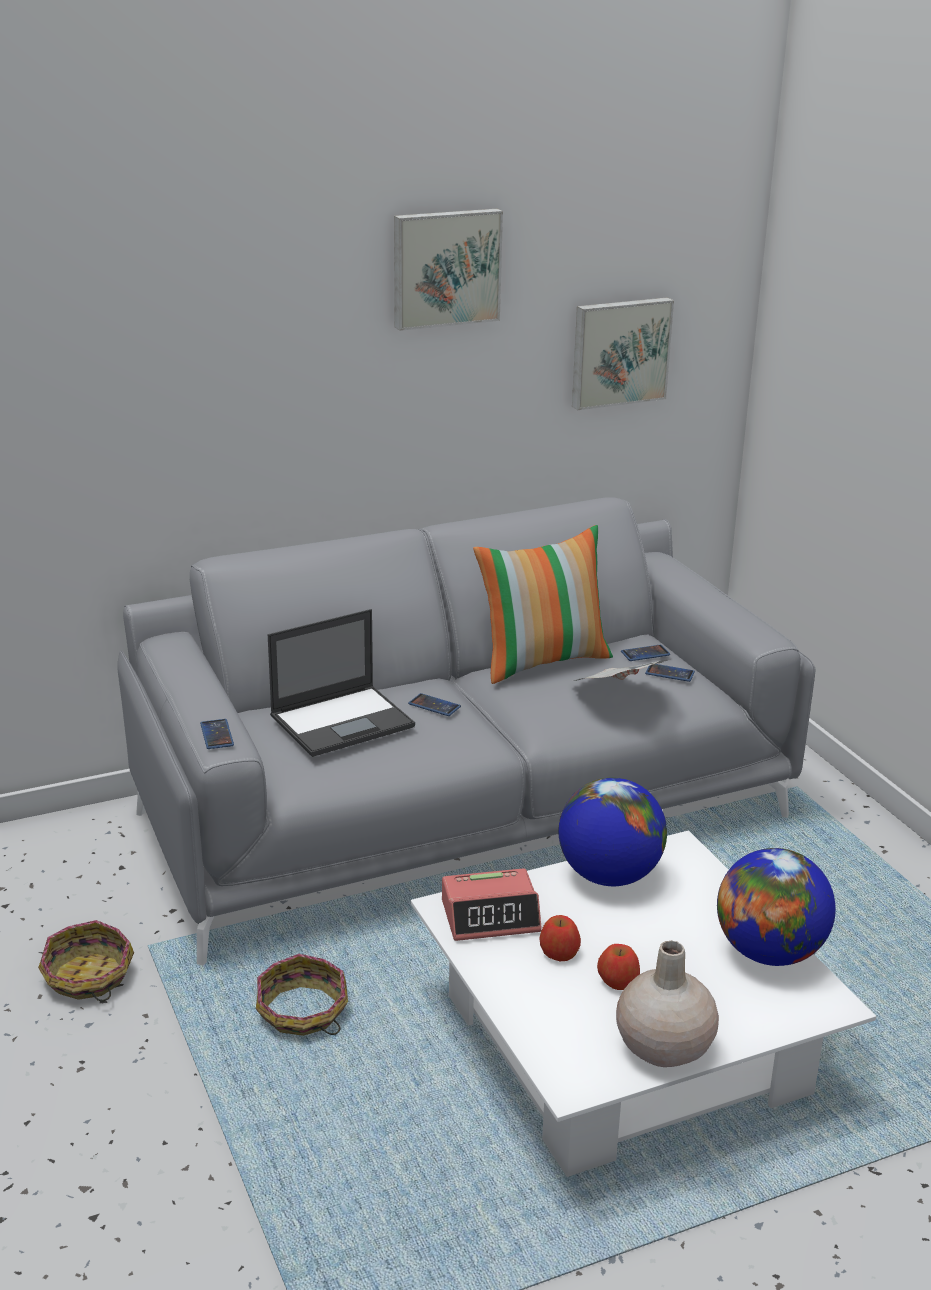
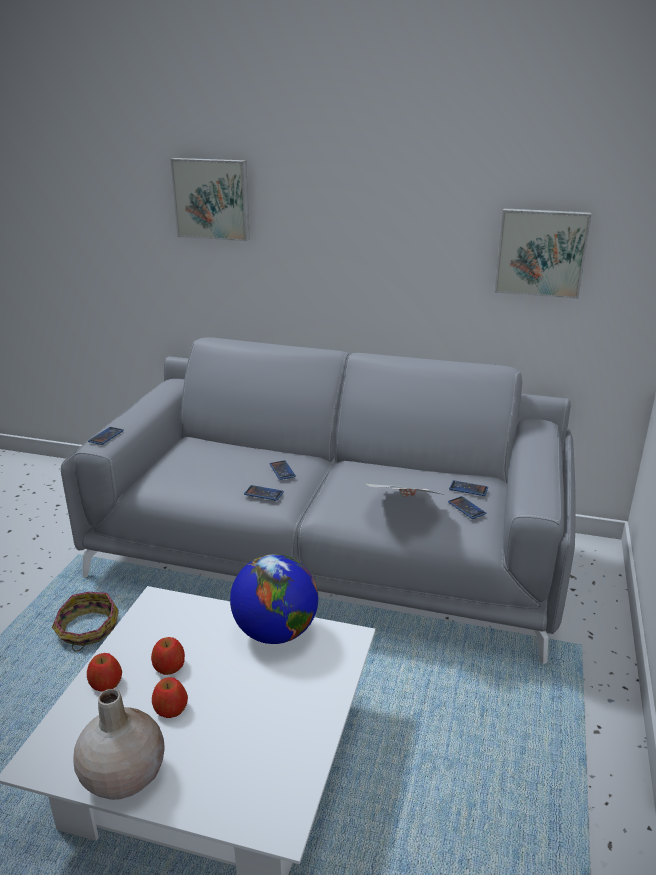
camera: 40 degrees right, 0 degrees up
(88, 977) = (34, 557): basket -> none
(343, 721) = (217, 459): laptop -> none
(445, 268) = (392, 163): picture -> picture (212, 199)
(453, 737) = (263, 493): none -> phone
(491, 916) = (170, 619): alarm clock -> none
(523, 996) = (106, 682): none -> apple
(543, 661) = (391, 468): pillow -> none
(769, 952) = (296, 752): globe -> none

